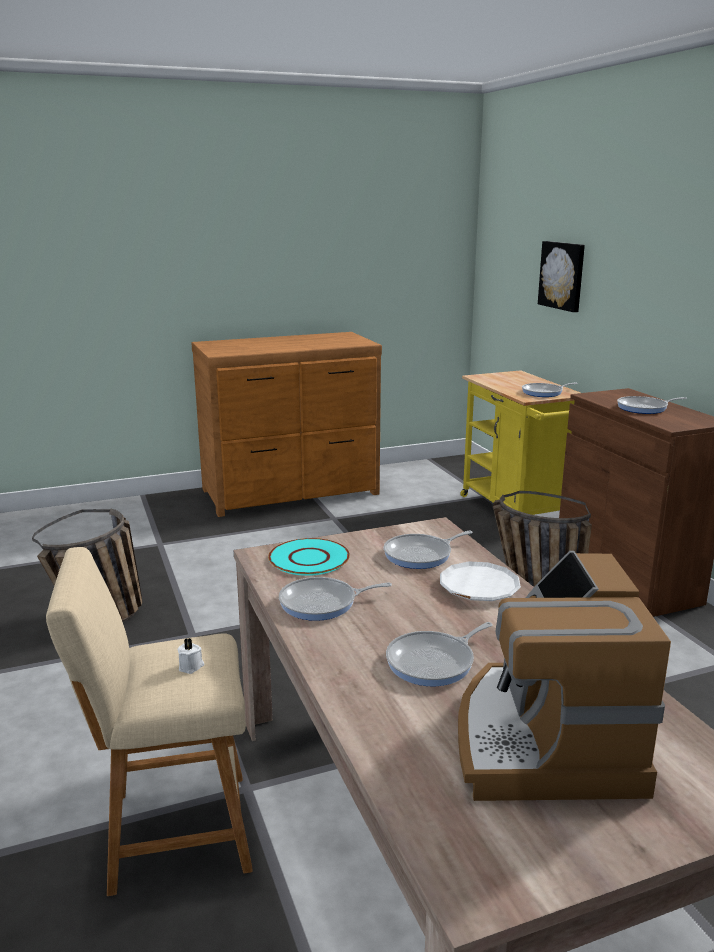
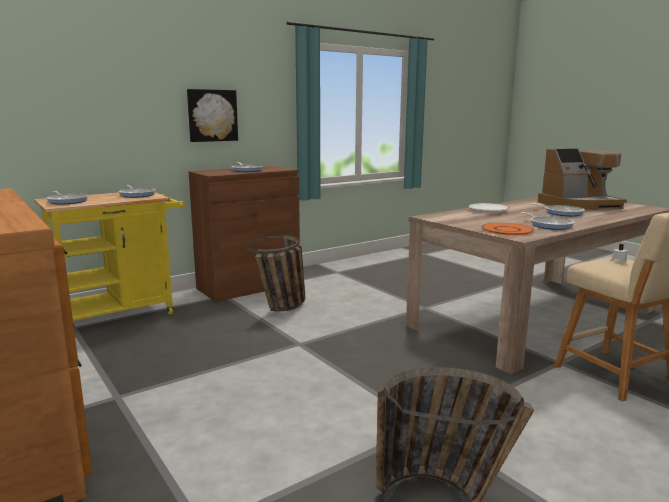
camera: 105 degrees left, 5 degrees down
(309, 559) = (507, 230): turquoise plate -> orange plate
(421, 555) = (468, 217): frying pan -> frying pan (67, 201)
(563, 275) = (75, 97): picture -> picture (212, 115)

